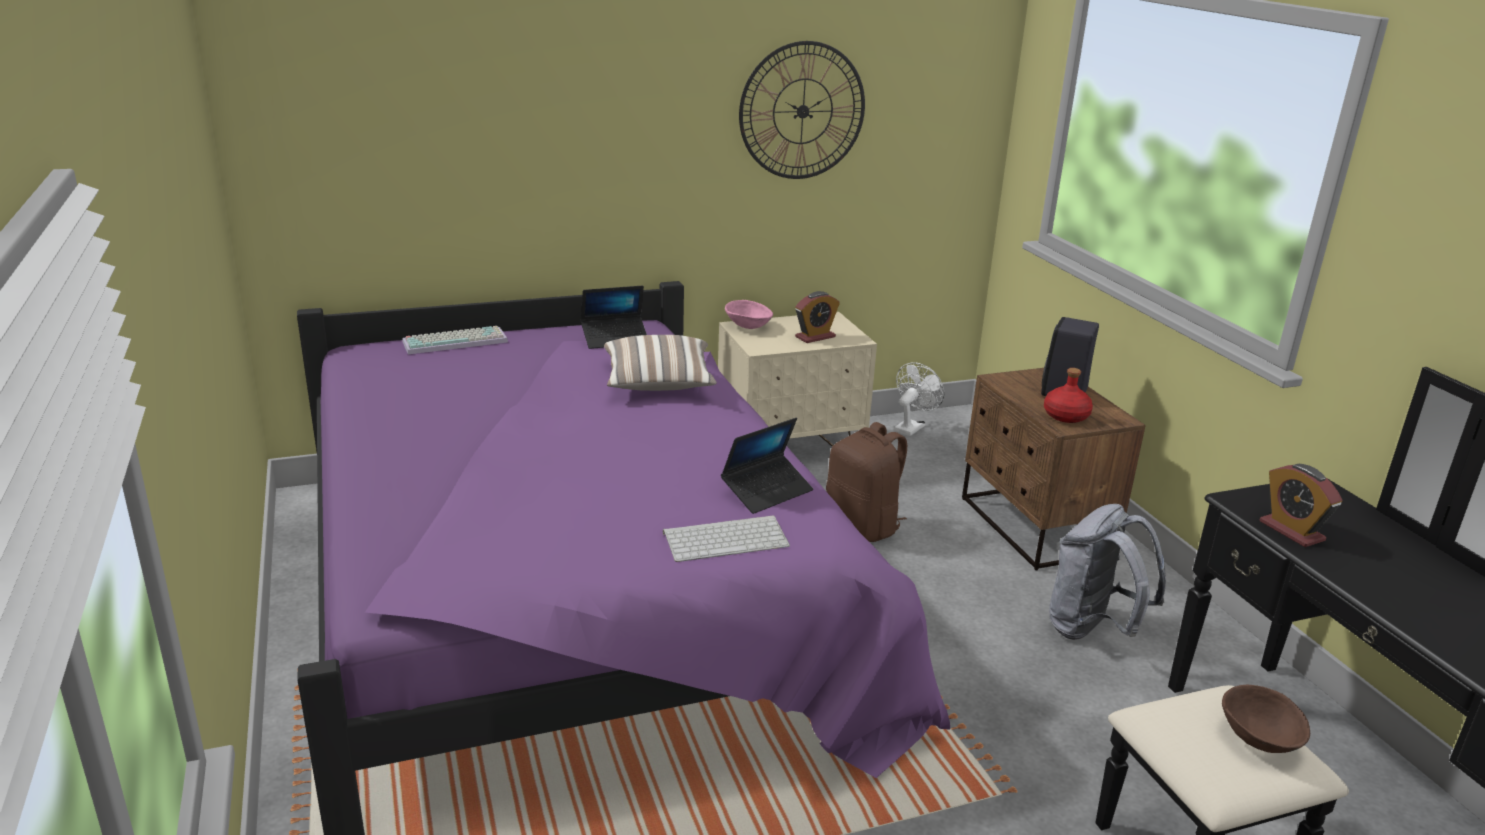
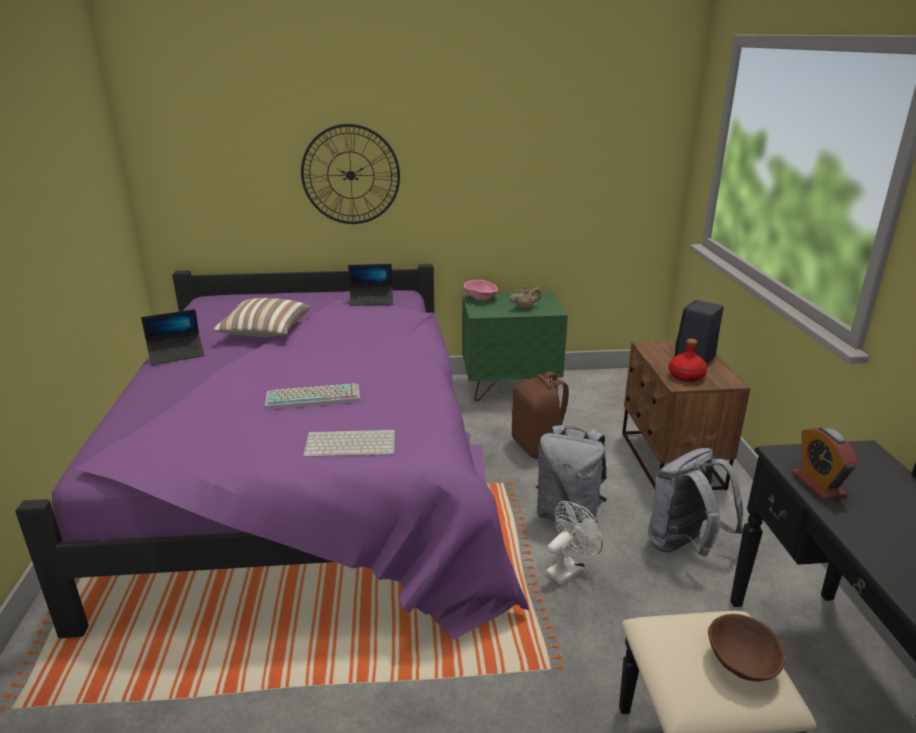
camera: 15 degrees right, 0 degrees up
(456, 341) = (271, 296): keyboard -> keyboard (314, 397)
(658, 384) = (382, 332): pillow -> pillow (265, 332)
(767, 491) = (405, 412): laptop -> laptop (176, 354)
(790, 448) = (510, 388): beige nightstand -> green nightstand
(802, 111) = (522, 144): wall clock -> wall clock (350, 175)
(815, 337) = (524, 308): alarm clock -> beige teapot
(911, 427) = (607, 379): white fan -> white fan (569, 569)
(940, 609) = (568, 515): none -> grey backpack

